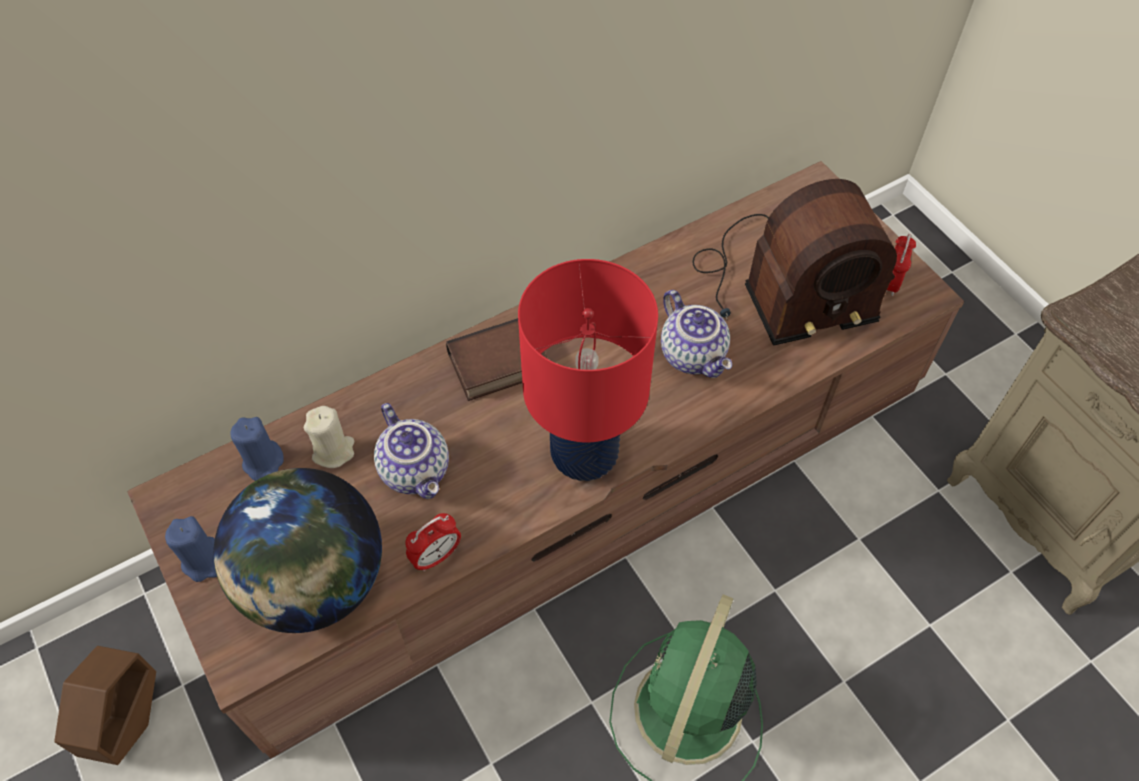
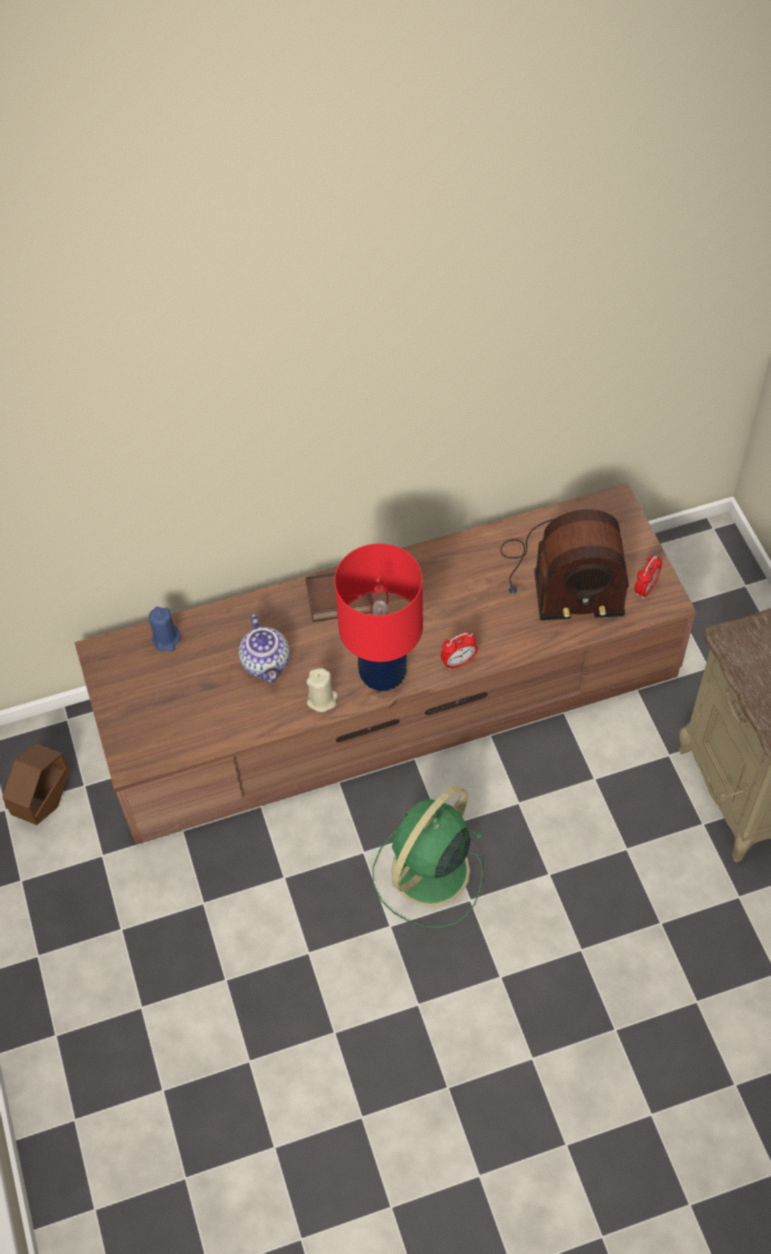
camera: 15 degrees right, 0 degrees up
(203, 561) = (117, 696): blue candle -> none
(315, 582) = (186, 723): globe -> none
(333, 451) = (214, 640): beige candle -> beige candle (322, 700)
(436, 556) = (267, 721): alarm clock -> alarm clock (458, 662)
(694, 355) = (481, 617): teapot -> none

